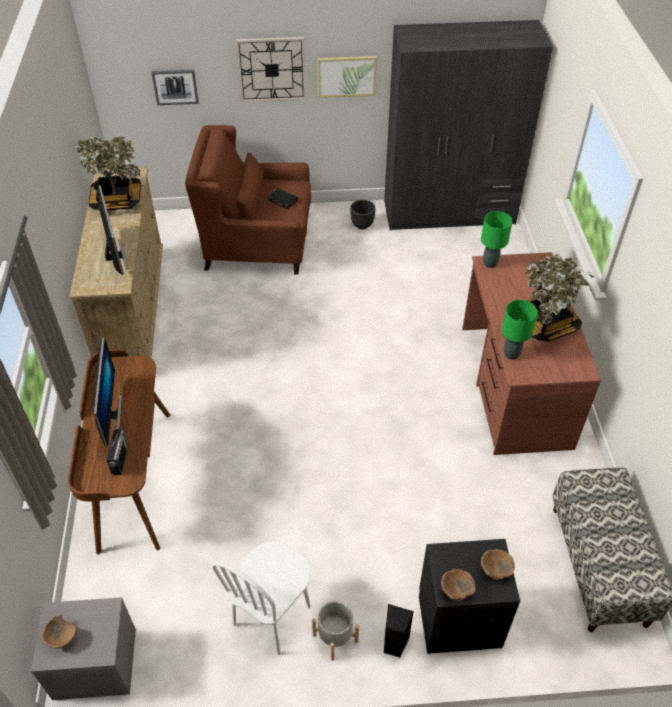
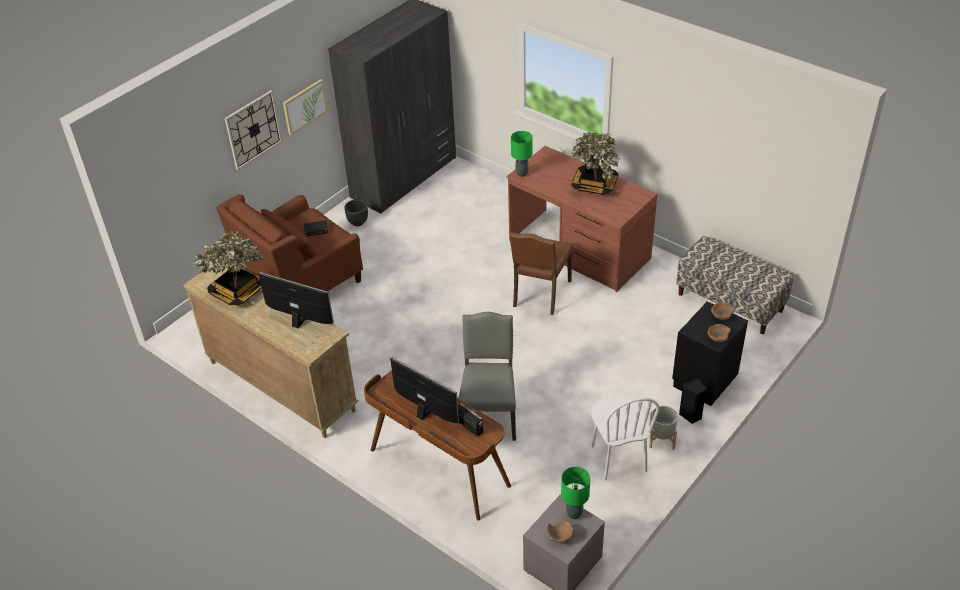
camera: 45 degrees left, 5 degrees down
(175, 86) = (186, 185): picture -> none
(231, 470) = (489, 415): none -> grey chair
(421, 399) = (540, 294): none -> brown chair
(511, 354) = (600, 212): green table lamp -> green table lamp (574, 513)

